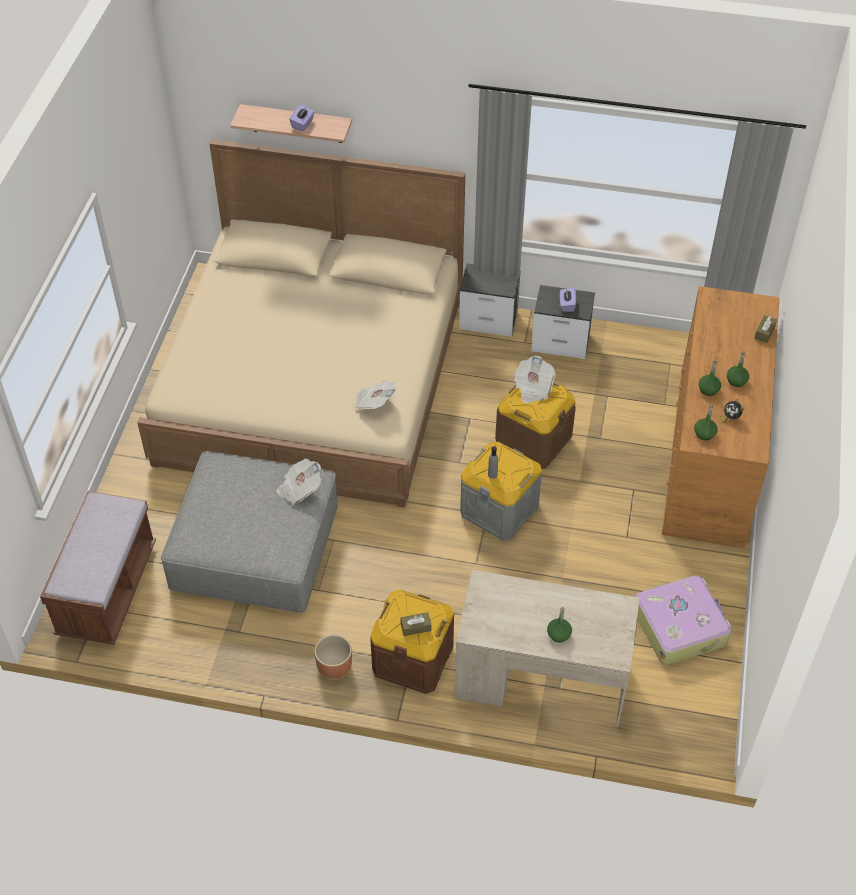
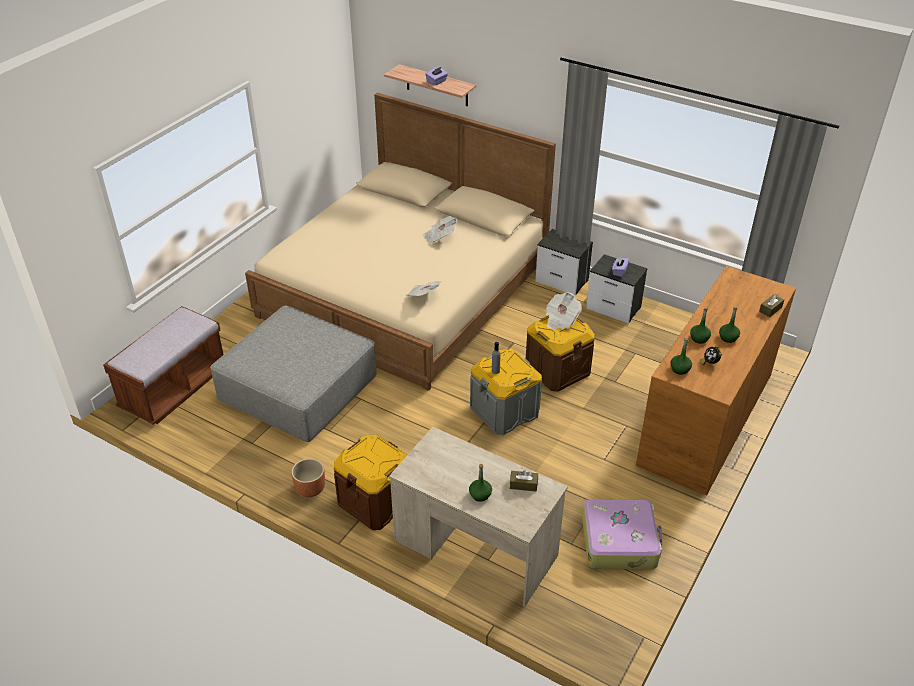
camera: 20 degrees right, 10 degrees down
(299, 489) = (338, 345): newspaper -> newspaper (439, 237)
(416, 627) = (371, 463): brown tissue box -> brown tissue box (523, 485)

